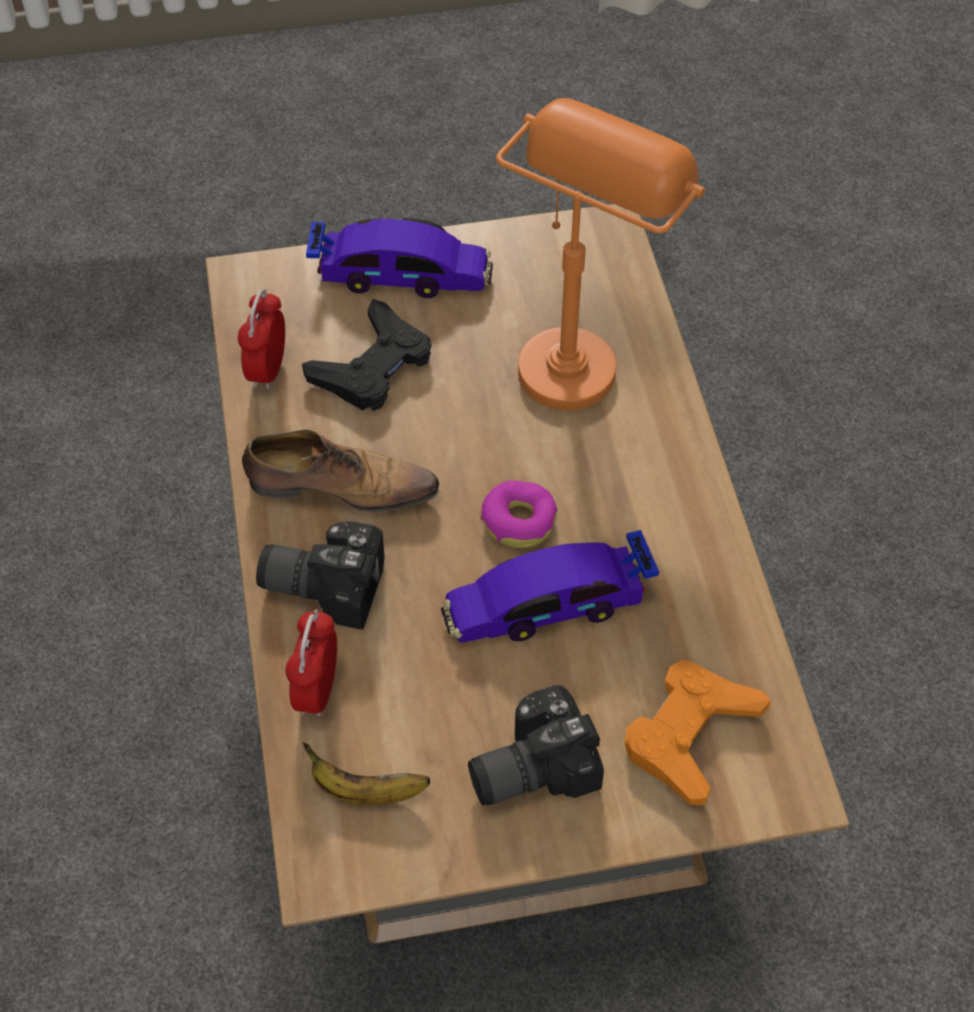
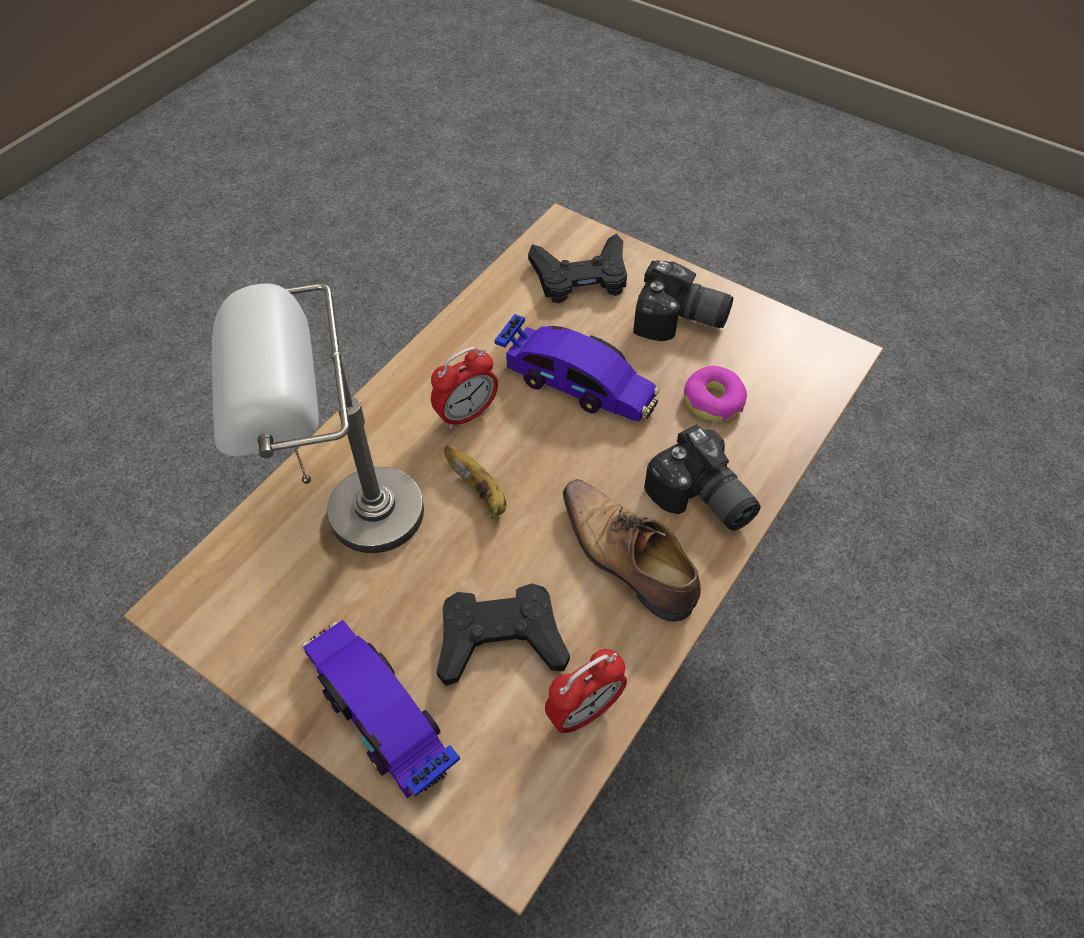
camera: 135 degrees left, 0 degrees up
(317, 690) = (765, 439): alarm clock -> alarm clock (466, 414)
(365, 791) = (784, 371): banana -> banana (480, 492)
(519, 521) = (535, 441): donut -> donut (713, 401)
(581, 349) = (343, 522): orange table lamp -> grey table lamp
(690, 735) = (581, 277): orange game controller -> black game controller

